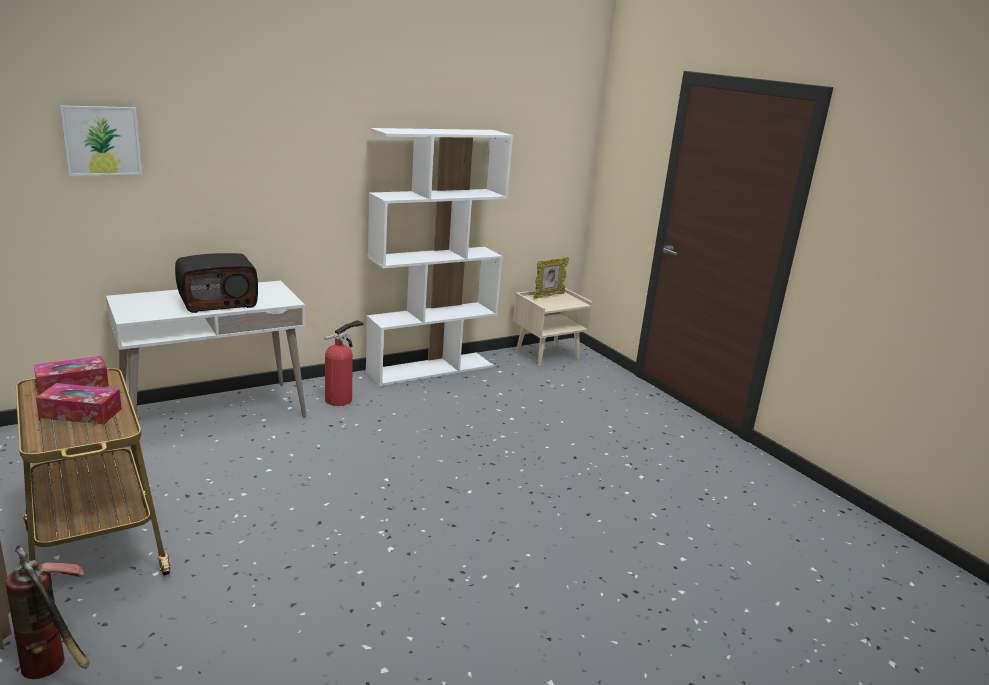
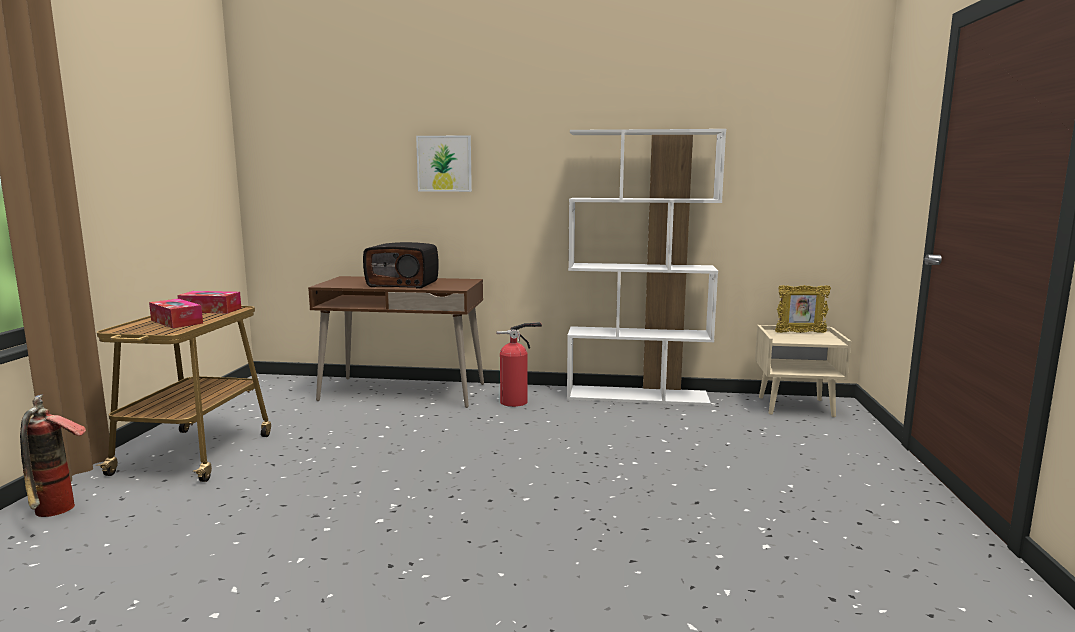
camera: 40 degrees right, 10 degrees down
(102, 141) = (345, 148): picture -> picture (444, 163)
(214, 413) = (403, 392): white desk -> brown desk

